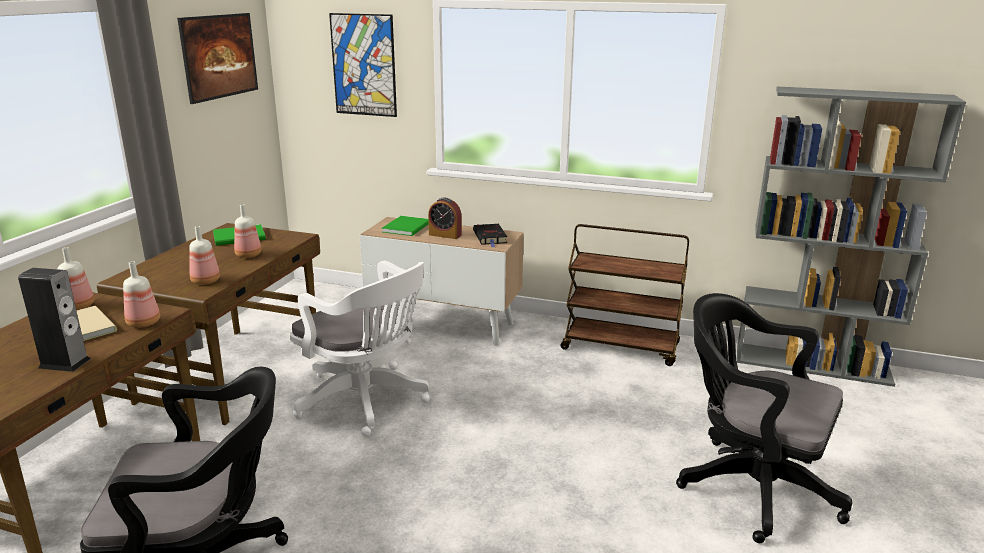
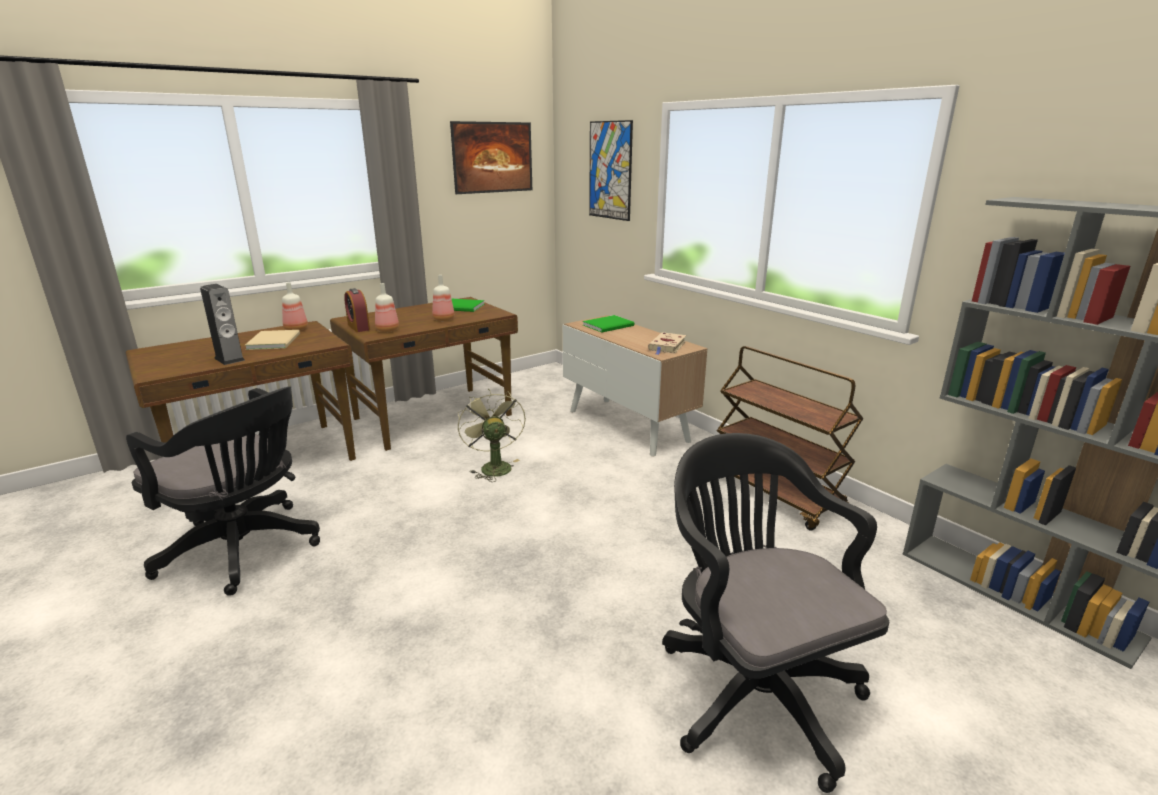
camera: 35 degrees right, 0 degrees up
(145, 323) = (308, 347): bottle -> none
(367, 401) = (493, 466): white office chair -> green fan
(445, 235) = (630, 337): alarm clock -> alarm clock (358, 327)
(490, 237) = (667, 346): black book -> beige book

